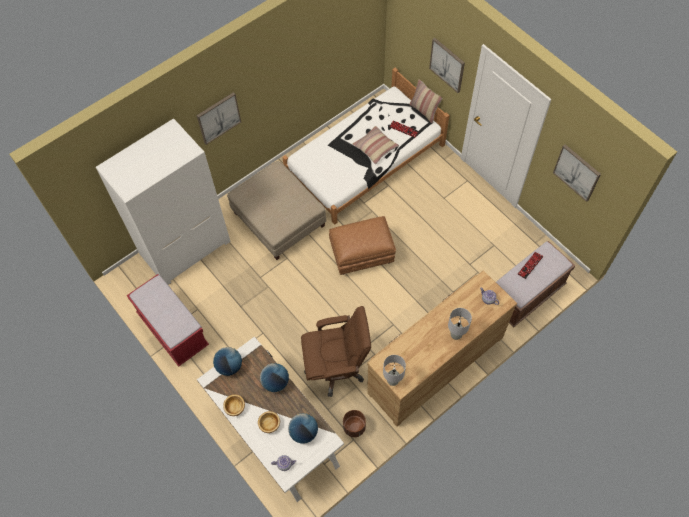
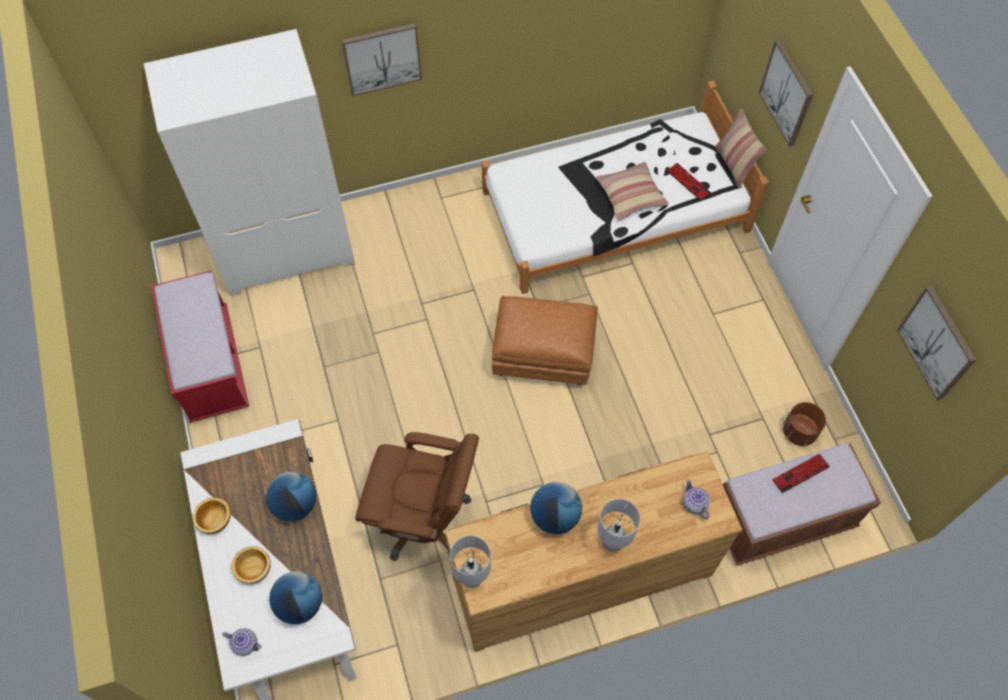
camera: 20 degrees right, 0 degrees up
(229, 366) = (238, 451): globe -> globe (555, 516)
(279, 219) = (442, 256): beige ottoman -> none
(354, 427) = (407, 624): brown planter -> brown planter (799, 432)

